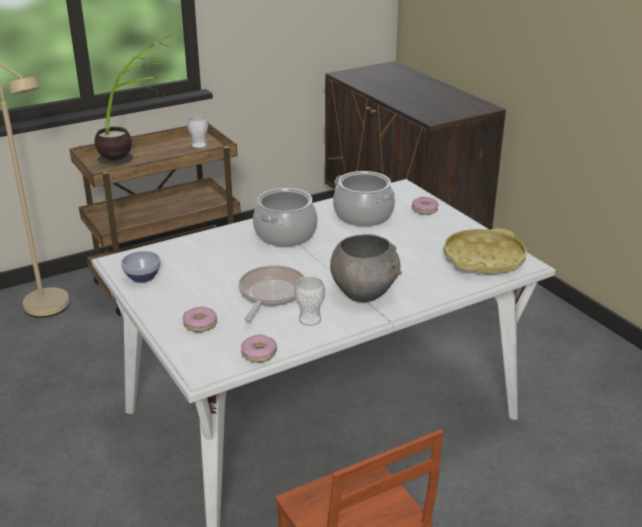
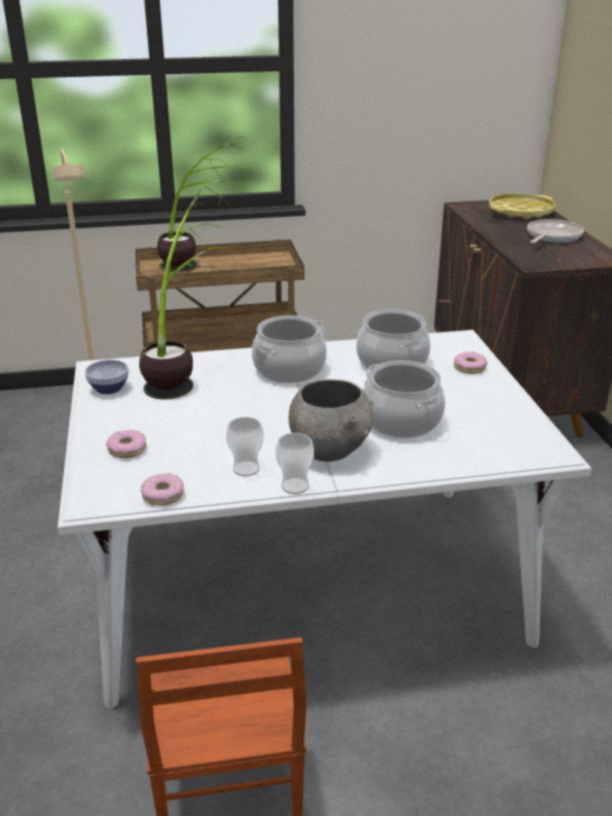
camera: 20 degrees right, 0 degrees up
(199, 145) = (271, 263): cup -> cup (295, 486)
(199, 253) = (184, 373): none -> potted plant
(270, 294) = (225, 431): frying pan -> frying pan (552, 236)
(402, 260) = (402, 421): none -> cooking pot
(483, 258) = (503, 437): yellow tray -> yellow tray (520, 212)

